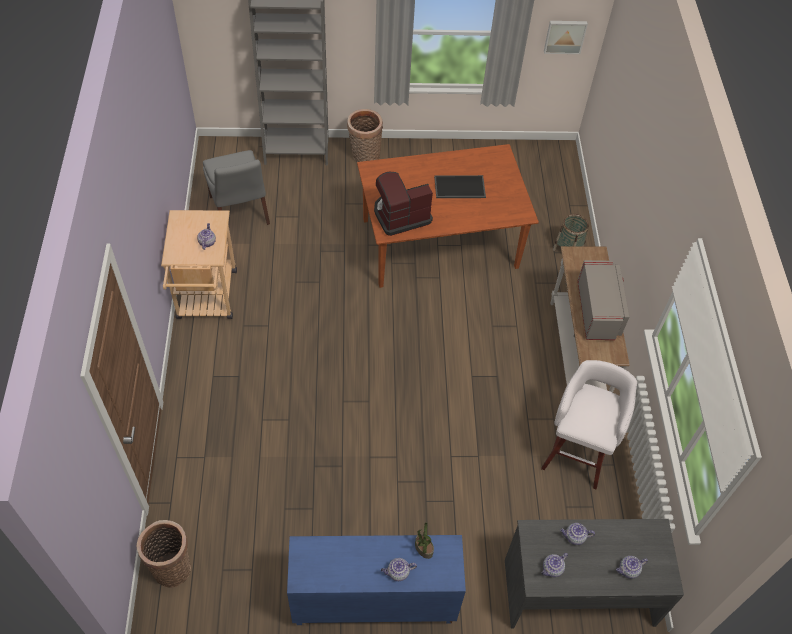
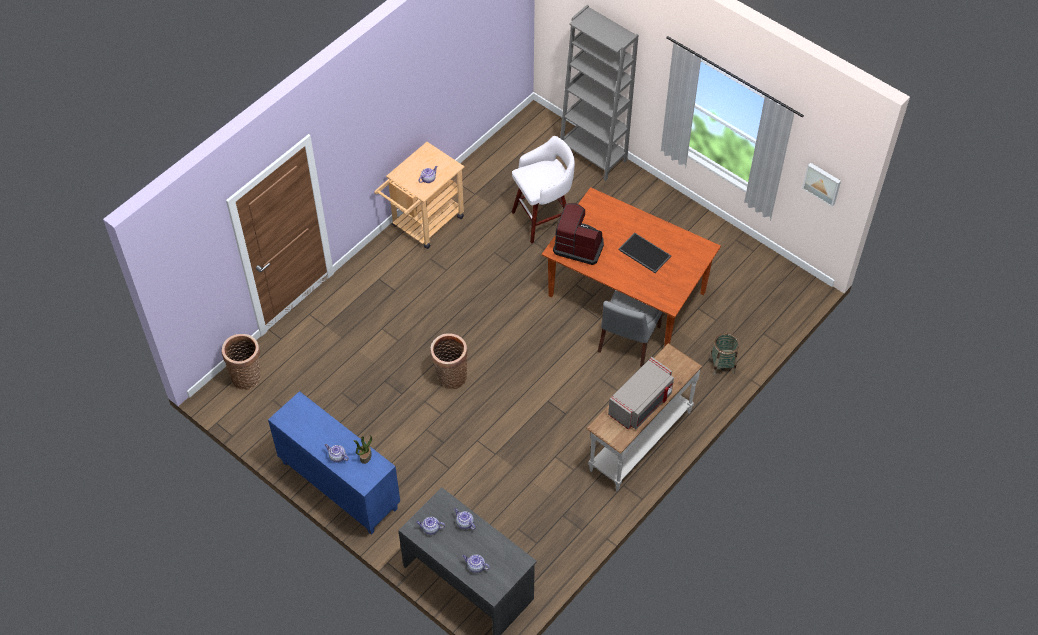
camera: 45 degrees right, 0 degrees up
(240, 212) = (506, 176): grey chair -> grey chair (628, 341)
(364, 156) = (640, 191): basket -> basket (450, 376)
(577, 452) = (565, 502): white stool -> white stool (543, 219)

